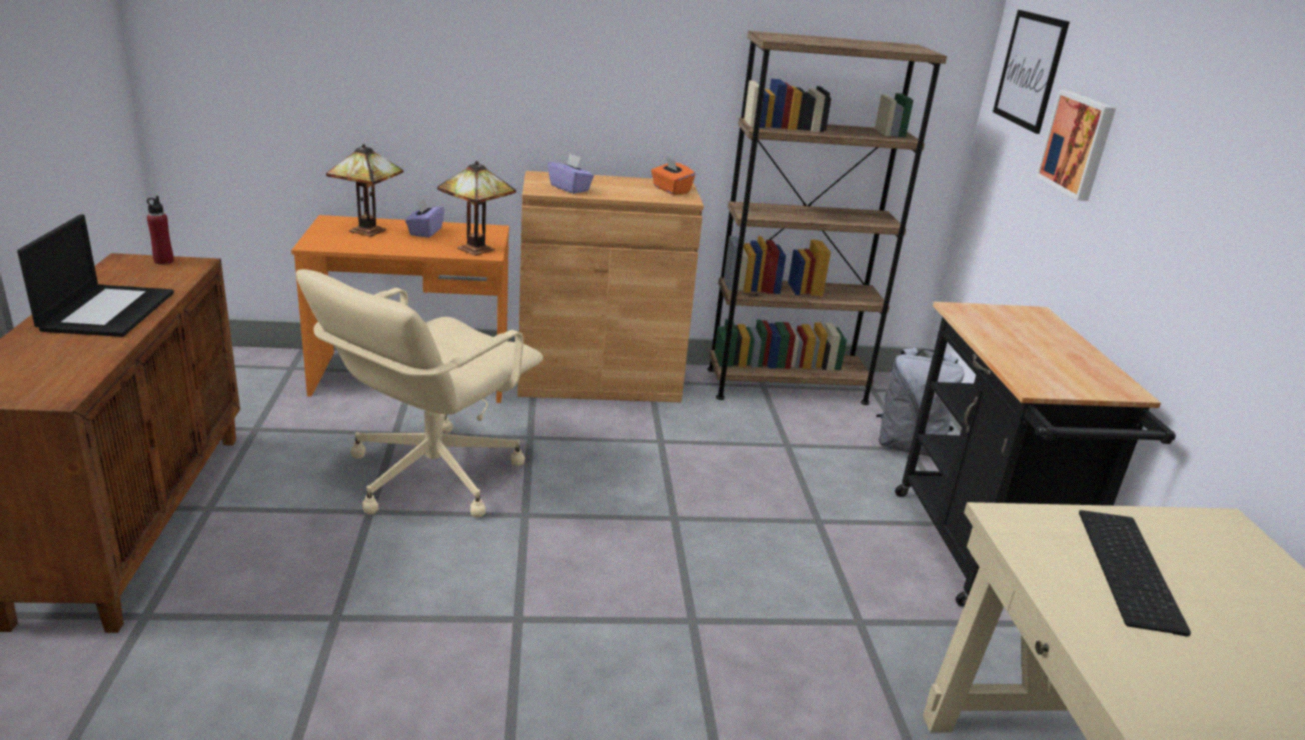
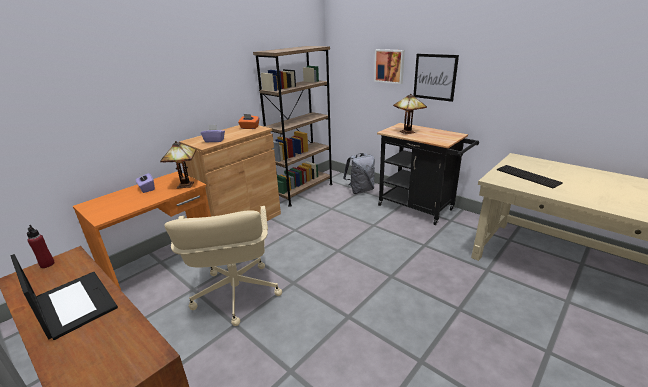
camera: 40 degrees left, 0 degrees up
(370, 231) = (118, 200): table lamp -> table lamp (408, 132)
(1029, 70) = (351, 46): picture -> picture (435, 77)

